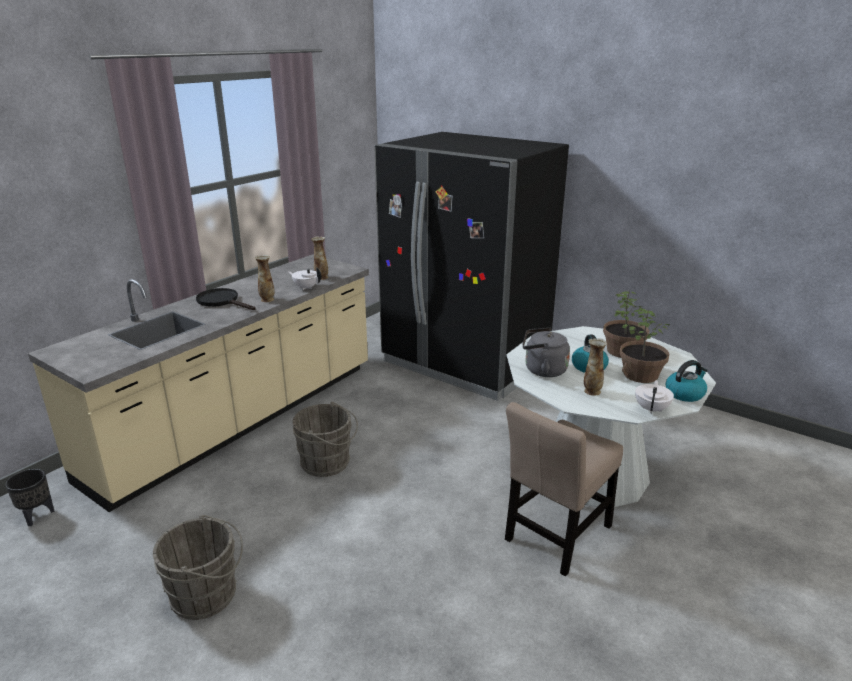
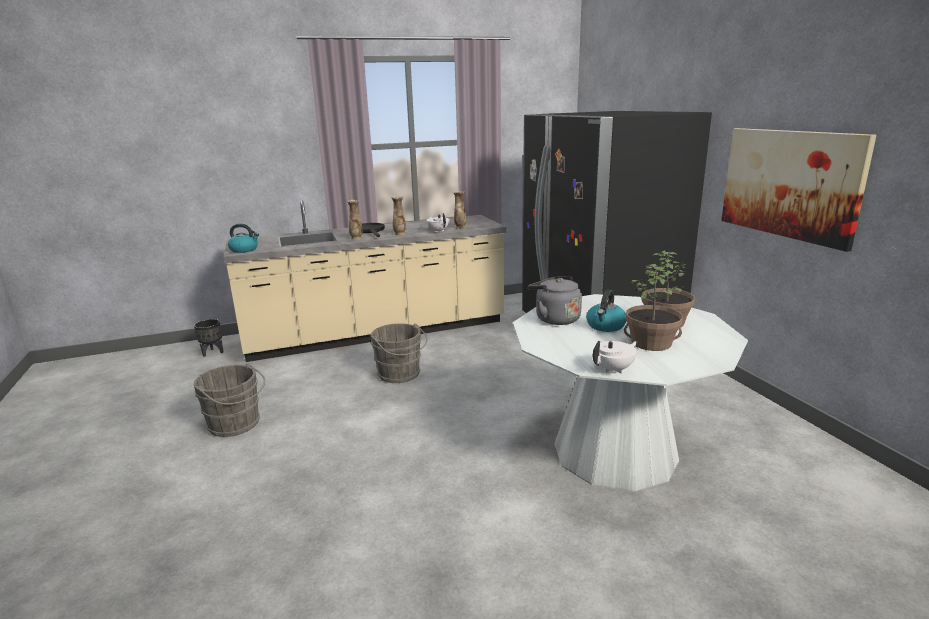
camera: 35 degrees right, 5 degrees down
(556, 537) = (513, 487): beige chair -> none
(592, 391) = (575, 342): vase -> vase (356, 238)
(652, 210) = (789, 184): none -> picture
(685, 393) = (676, 367): kettle -> kettle (244, 250)

